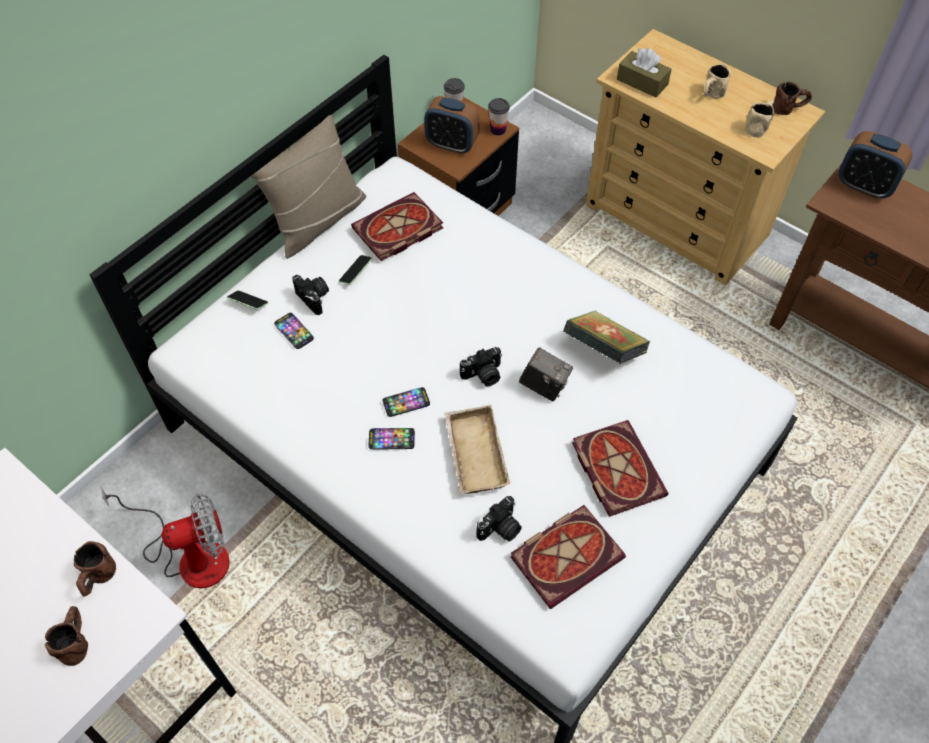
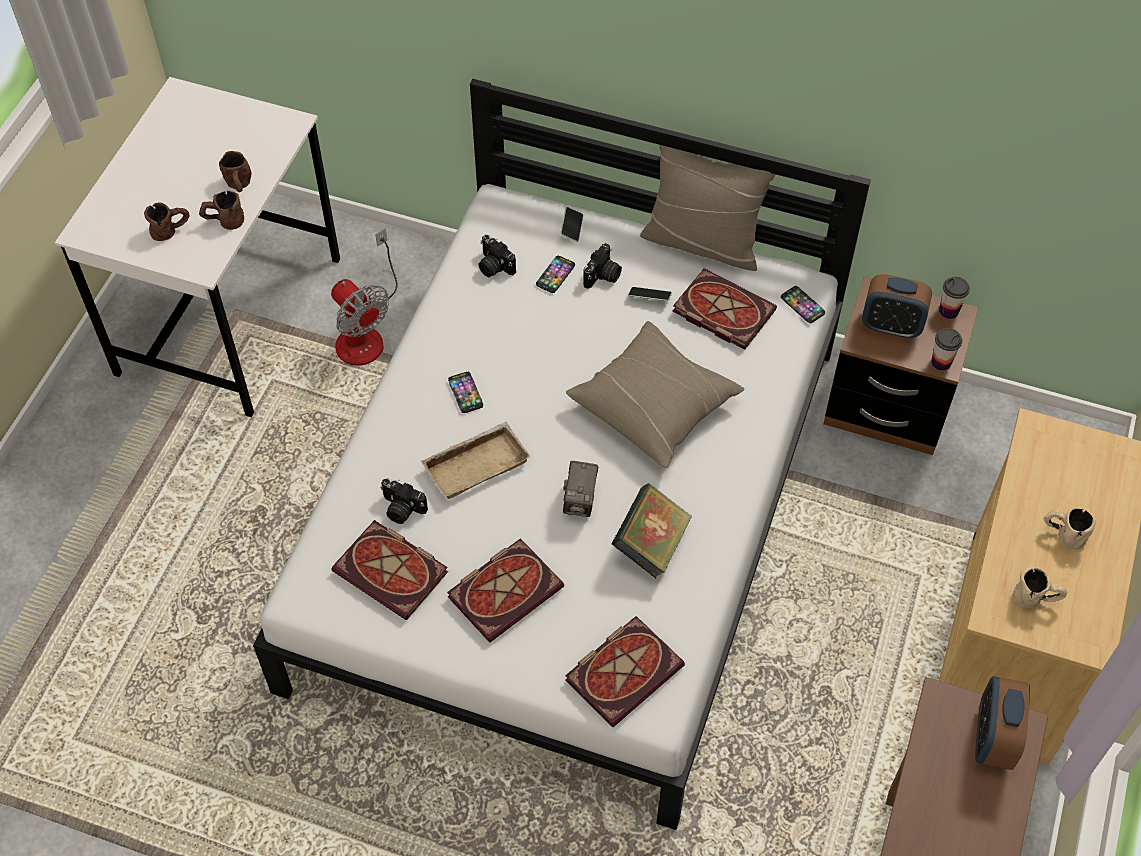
camera: 70 degrees right, 0 degrees up
(406, 402) = (511, 390): phone -> phone (802, 305)
(452, 144) = (891, 326): alarm clock -> alarm clock turned 75 degrees counterclockwise
(469, 305) = (654, 405): none -> beige pillow
(483, 375) = (570, 444): camera -> camera (494, 266)
(642, 82) = (1041, 455): brown tissue box -> none
(718, 405) = (624, 670): none -> book
(788, 109) = (1090, 628): brown mug -> brown mug (239, 186)

